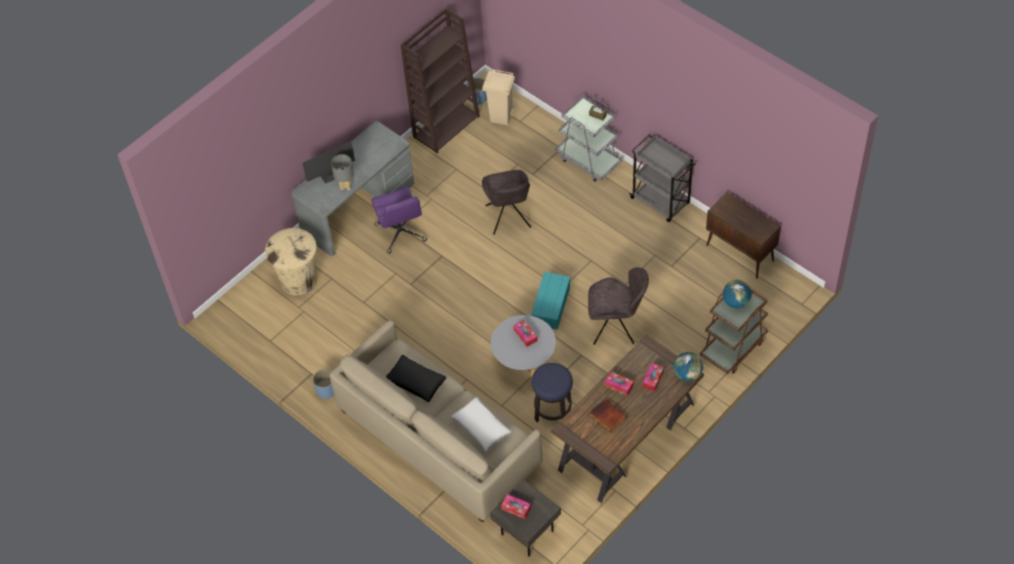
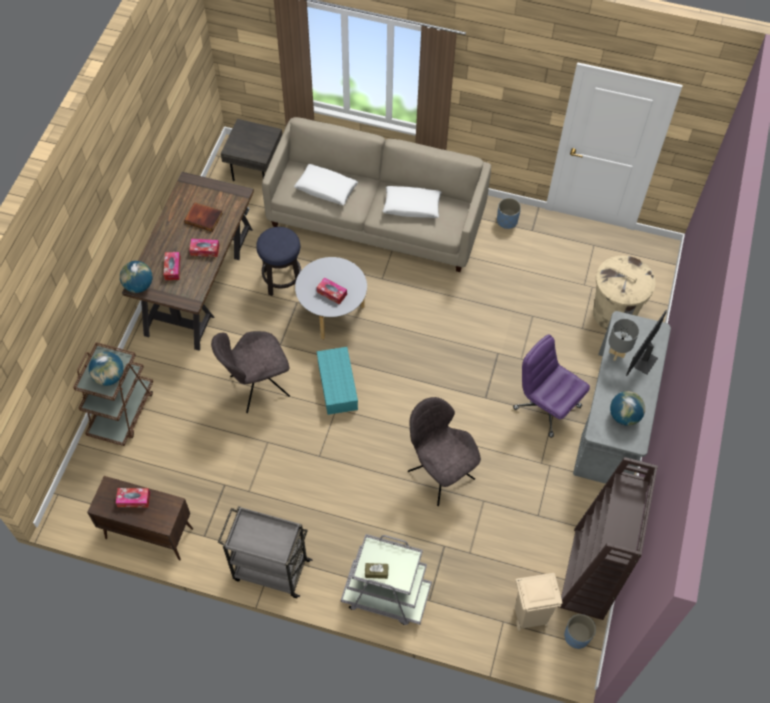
camera: 150 degrees right, 5 degrees up
(372, 147) = (624, 416): none -> globe
(416, 381) = (412, 206): black pillow -> white pillow
(516, 508) = (259, 139): tissue box -> tissue box (134, 499)

